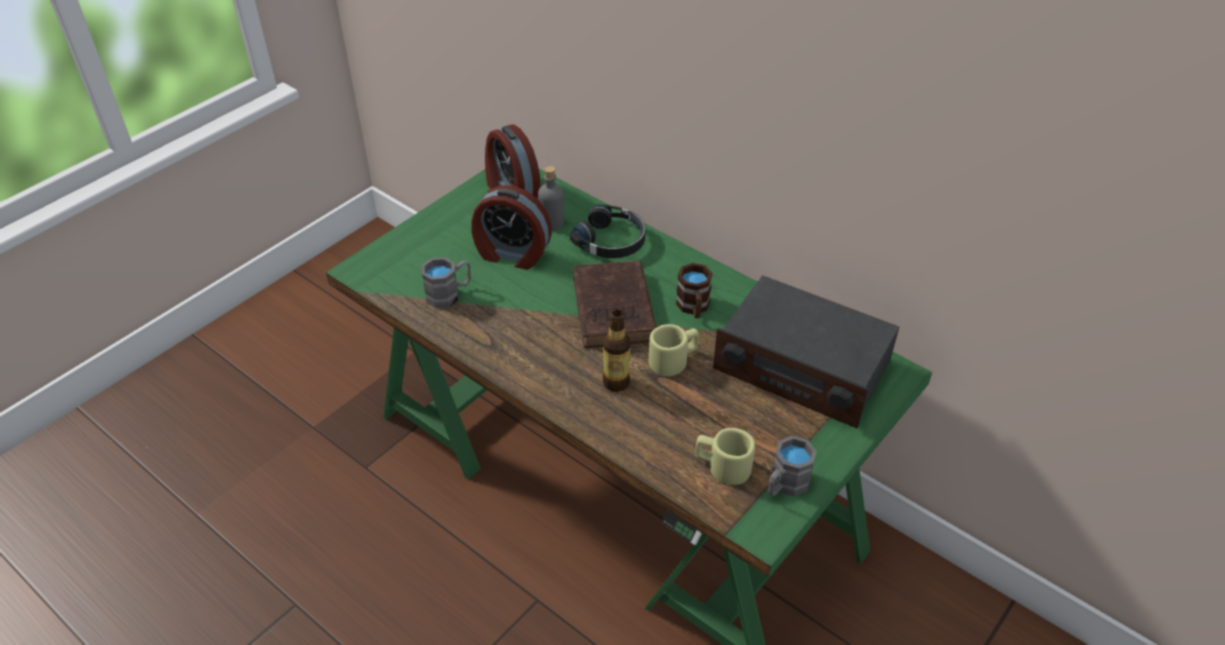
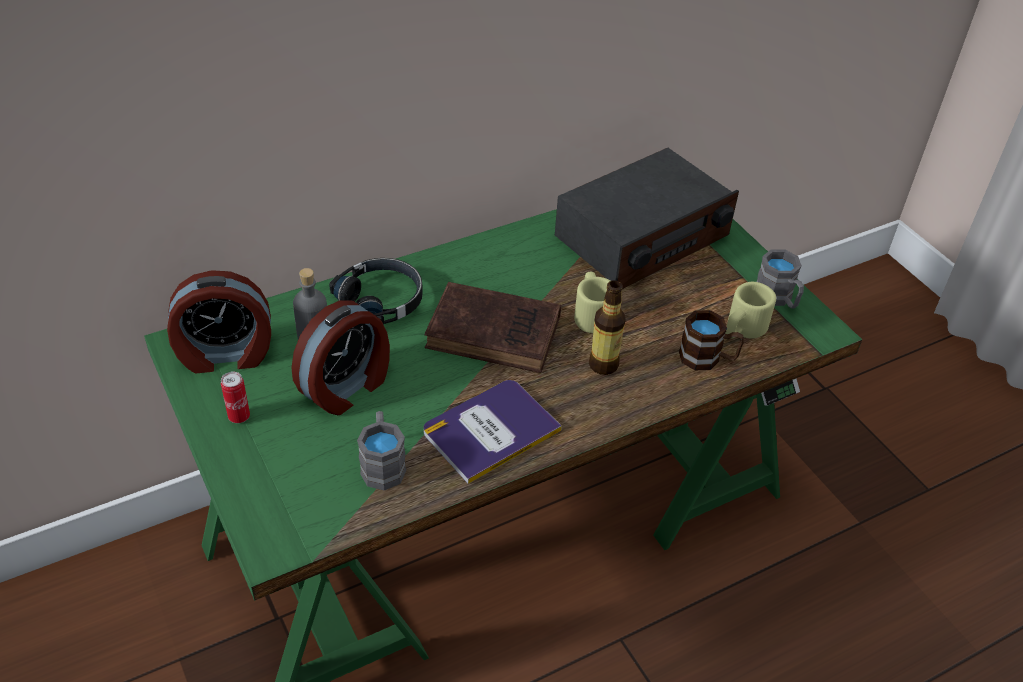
camera: 70 degrees left, 0 degrees up
(459, 217) = (239, 416): none -> can
(508, 337) = (490, 430): none -> book
(693, 308) = (525, 276): brown mug -> brown mug (708, 358)

